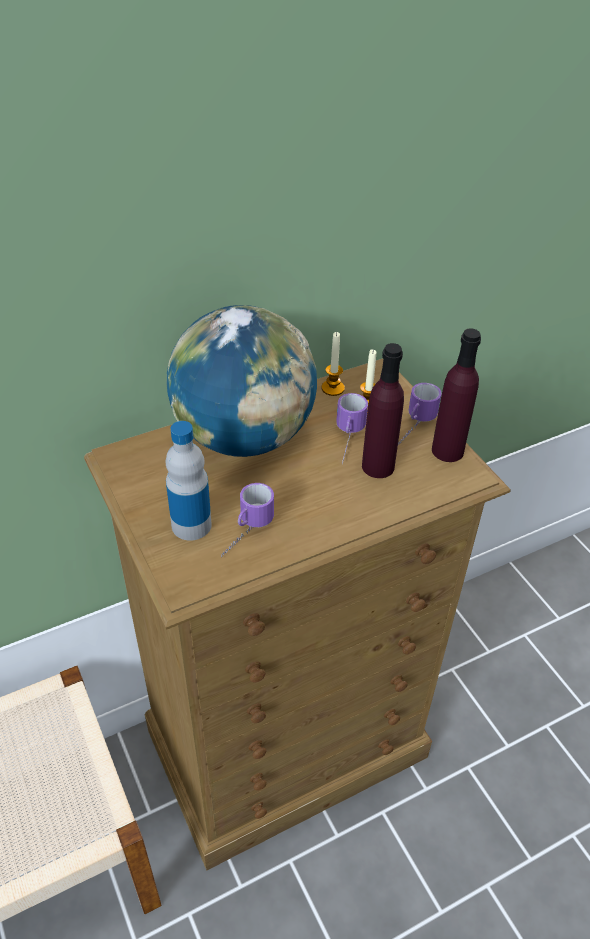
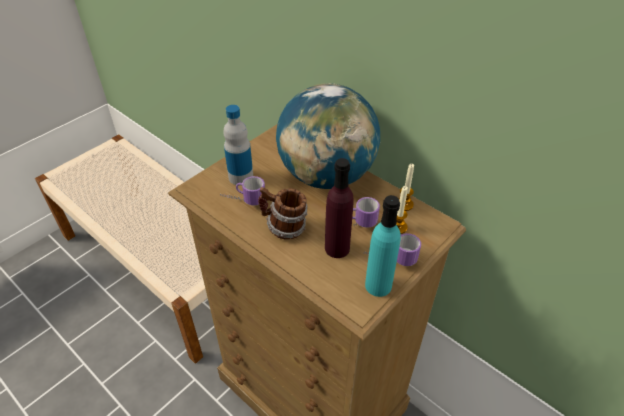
camera: 70 degrees right, 0 degrees up
(321, 505) = (284, 228): none -> mug
(447, 450) = (378, 285): purple bottle -> turquoise bottle

